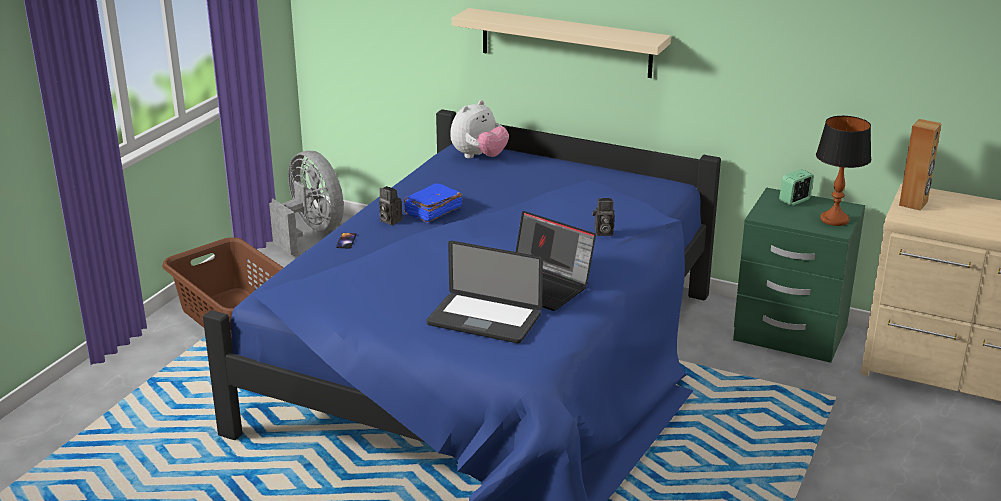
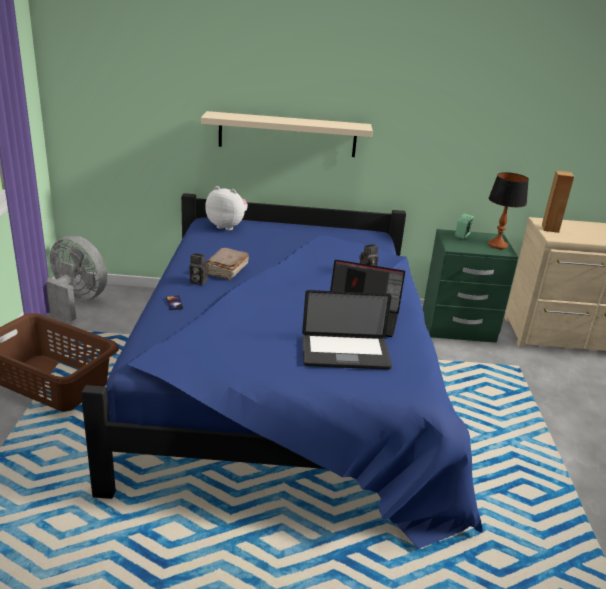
camera: 25 degrees left, 0 degrees up
(432, 212) = (226, 271): blue book -> brown book
(479, 157) = (227, 226): plush toy -> plush toy turned 90 degrees counterclockwise

